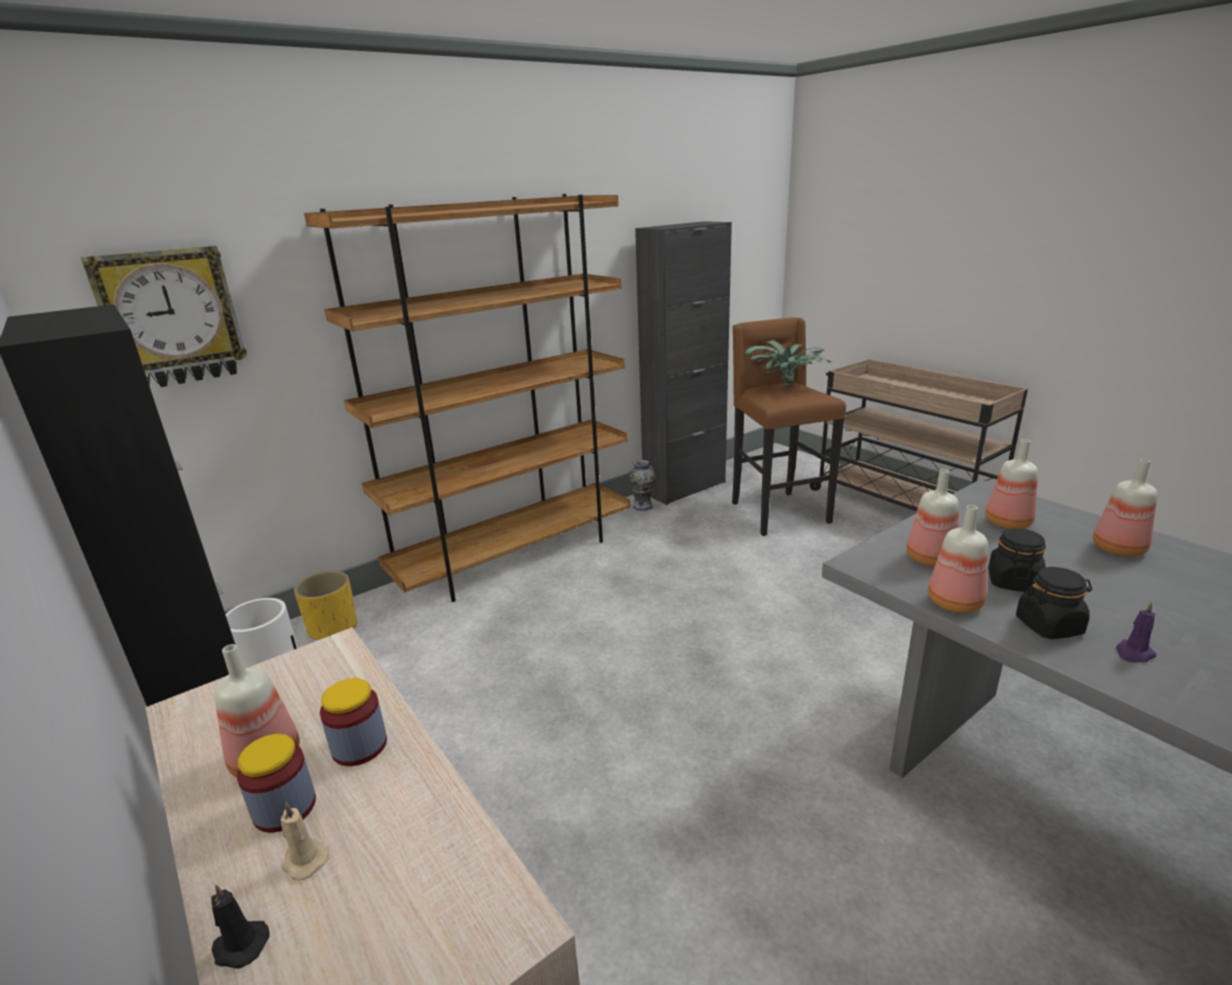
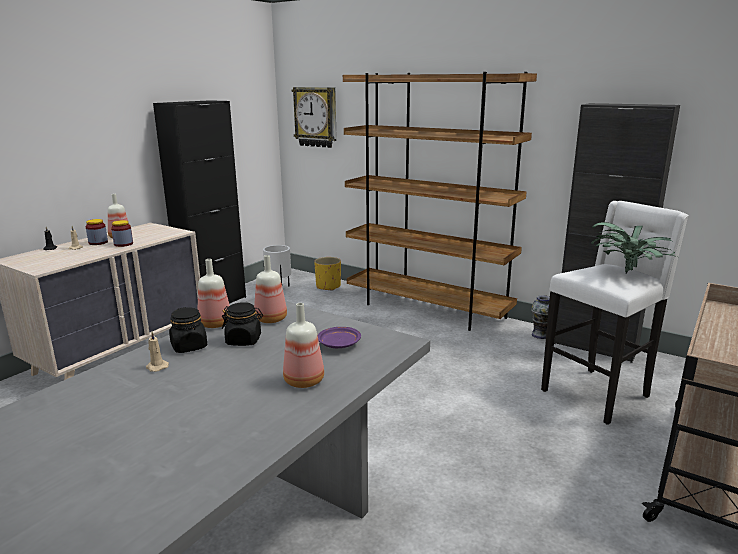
camera: 70 degrees right, 5 degrees down
(777, 512) = (597, 394): brown stool -> white stool
(1006, 523) = (339, 344): bottle -> purple plate
(1133, 653) = (156, 367): purple candle -> beige candle

